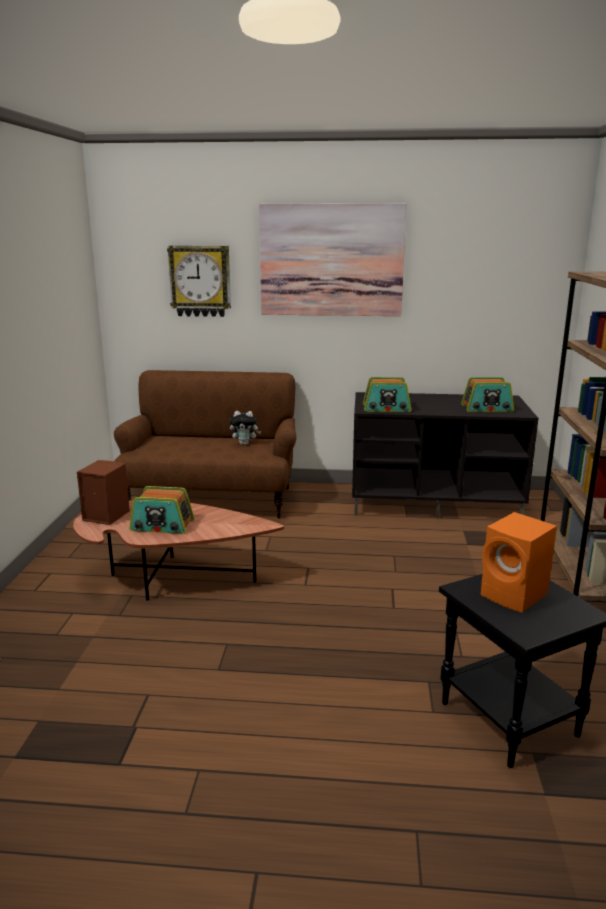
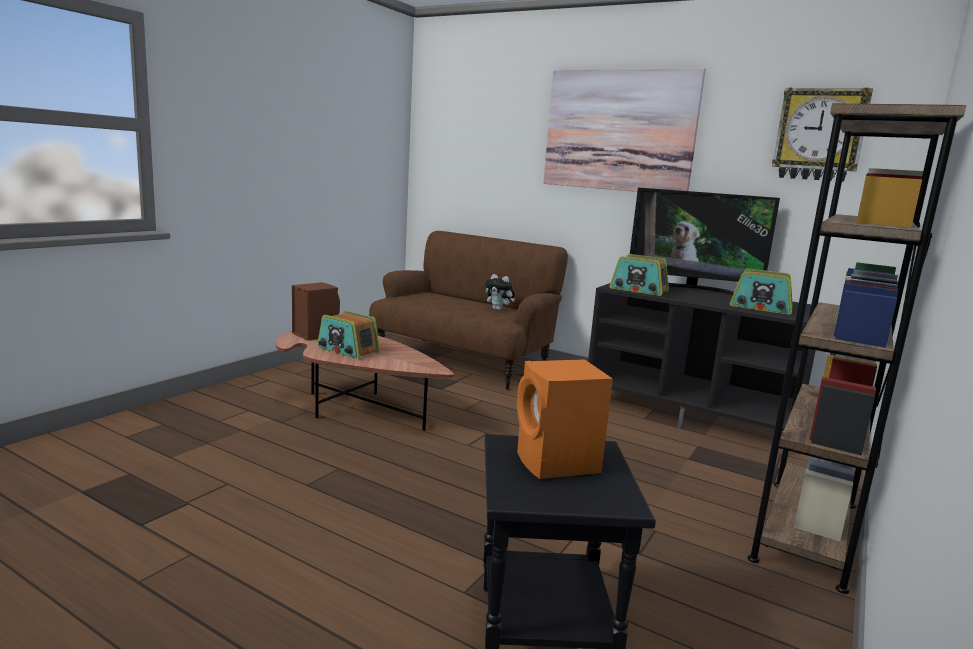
camera: 25 degrees right, 5 degrees down
(200, 281) = (493, 147): wall clock -> wall clock (819, 135)
(418, 397) = (692, 289): none -> television

